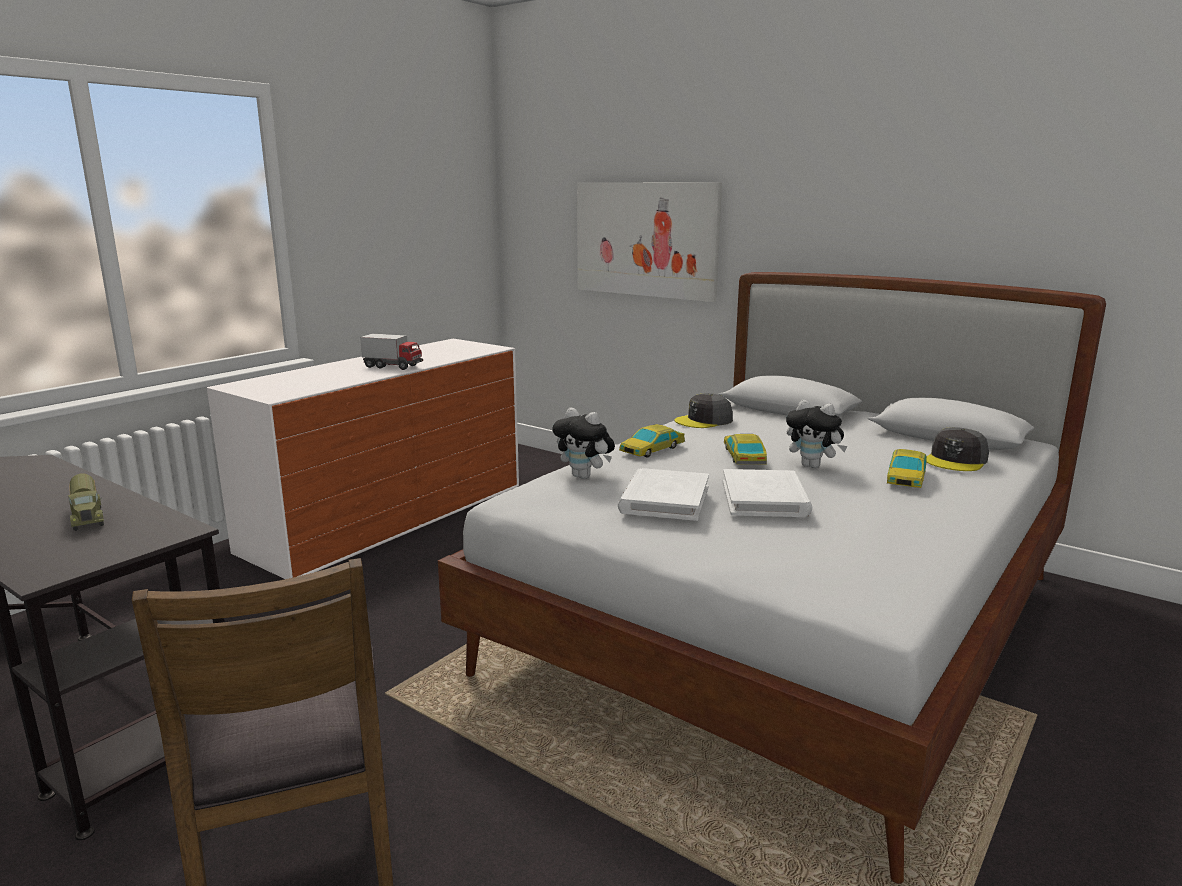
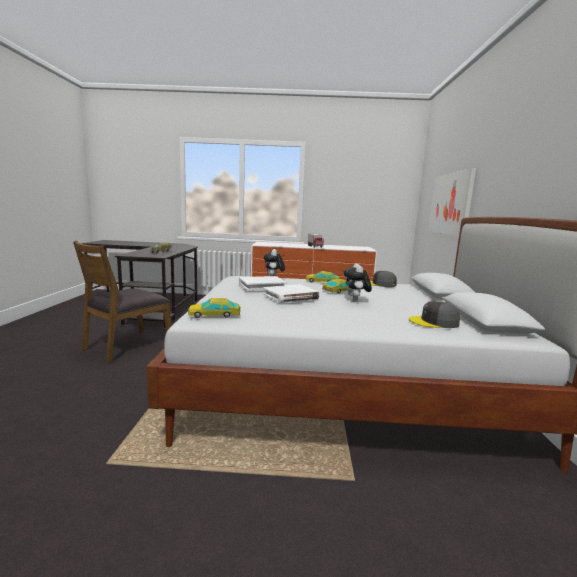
camera: 55 degrees right, 5 degrees down
(906, 477) = (376, 314): toy car -> toy car (214, 315)

